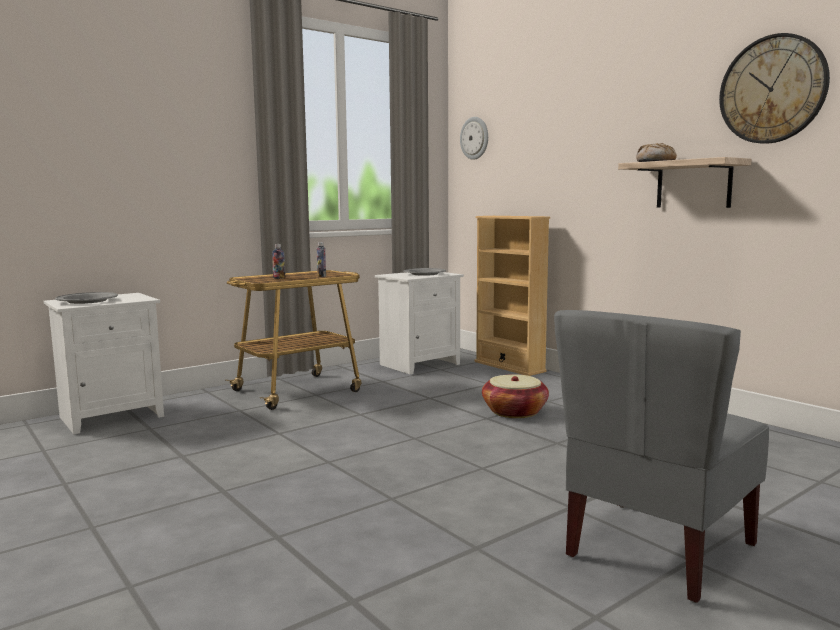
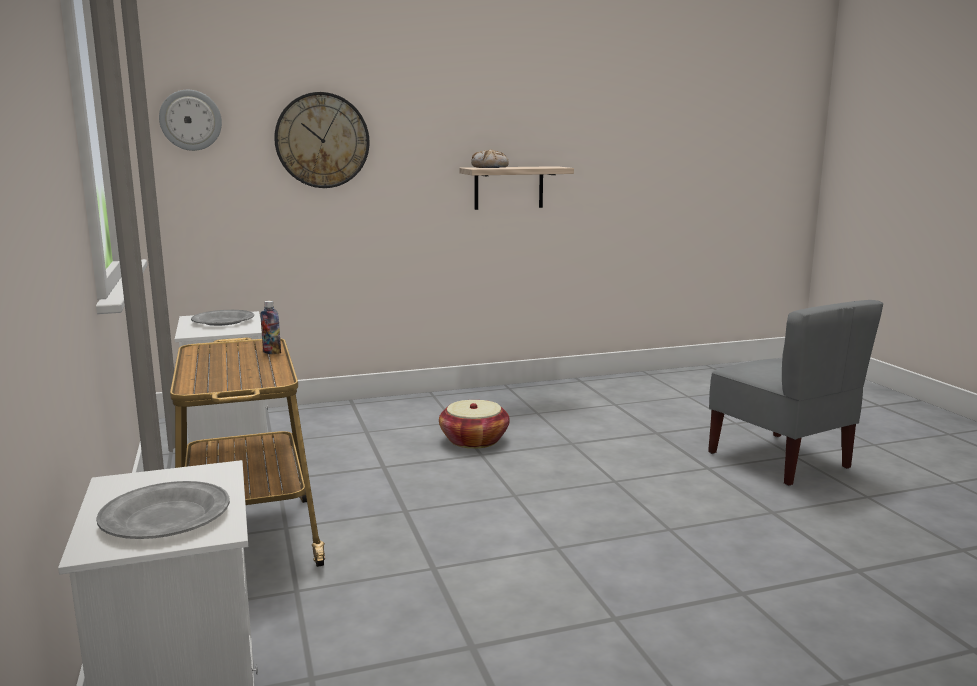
camera: 70 degrees left, 5 degrees up
(279, 278) = (236, 372): bottle -> none
(509, 366) = (312, 411): beige bookcase -> none
(772, 89) = (570, 110): wall clock -> wall clock (322, 140)

